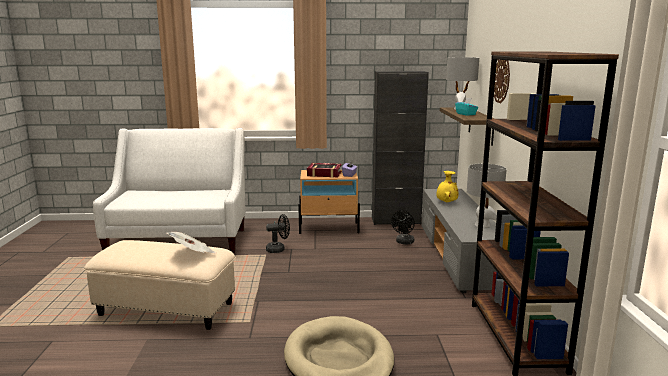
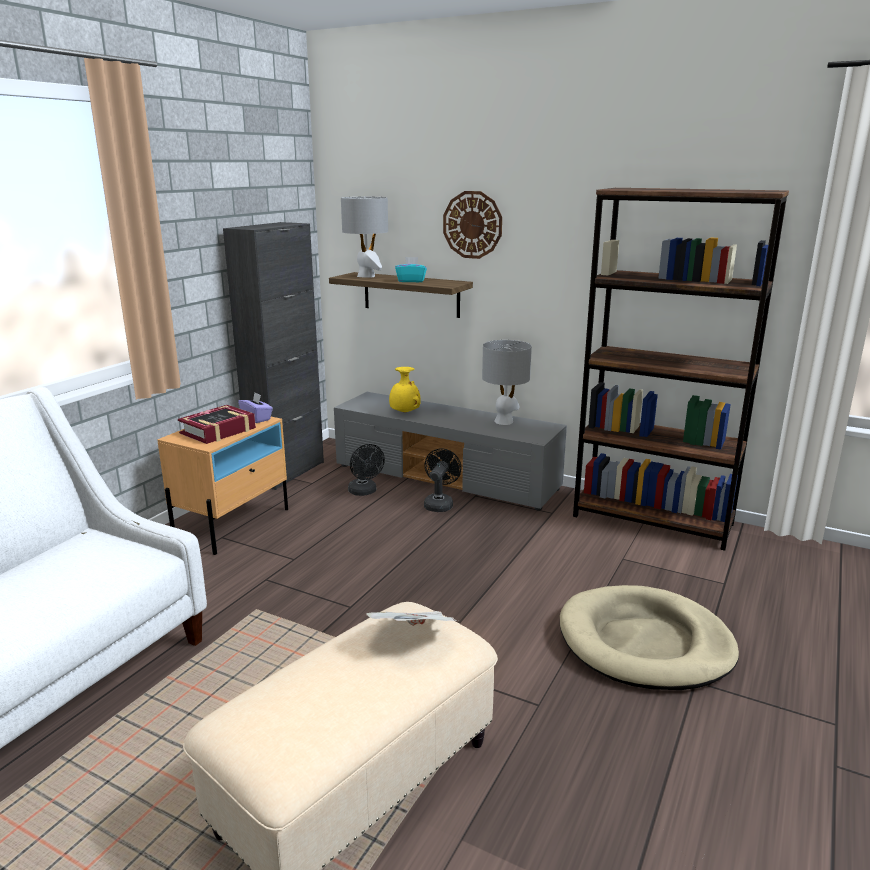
camera: 60 degrees left, 5 degrees up
(278, 249) = (251, 591): black fan -> black fan (439, 504)

